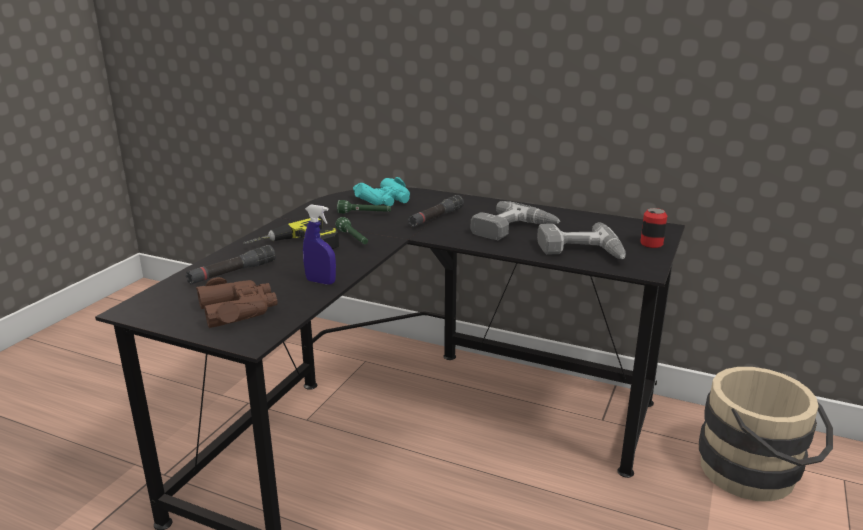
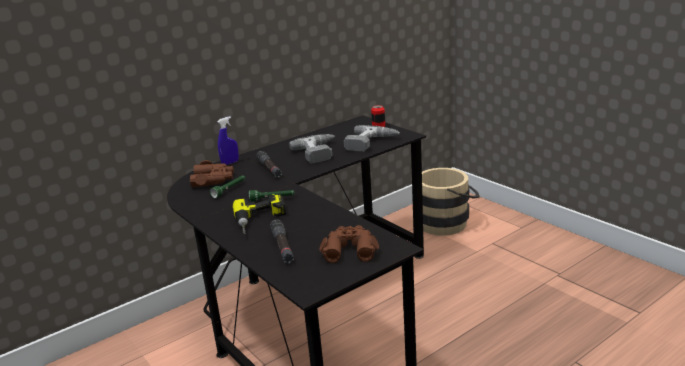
camera: 60 degrees left, 0 degrees up
(320, 282) = (333, 218): blue spray bottle -> blue spray bottle (230, 163)
(385, 200) = (213, 179): turquoise binoculars -> brown binoculars

